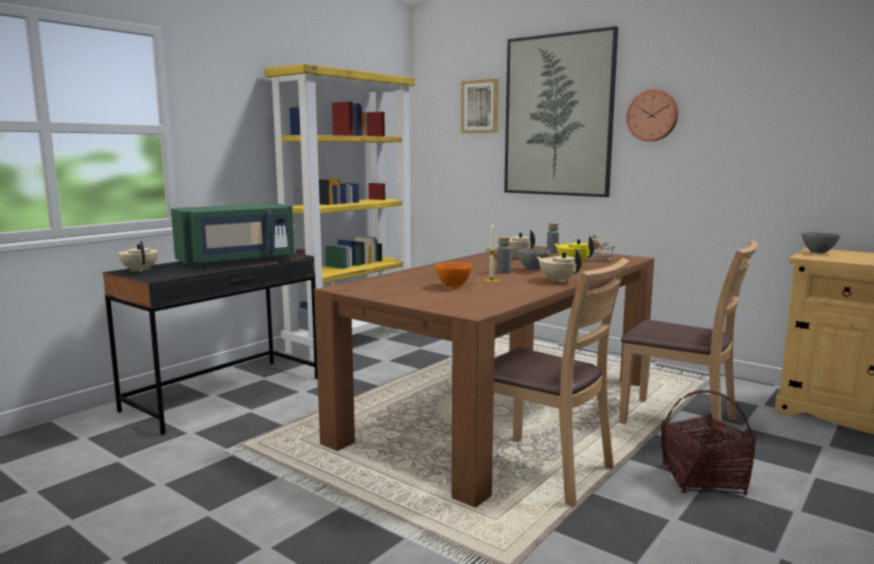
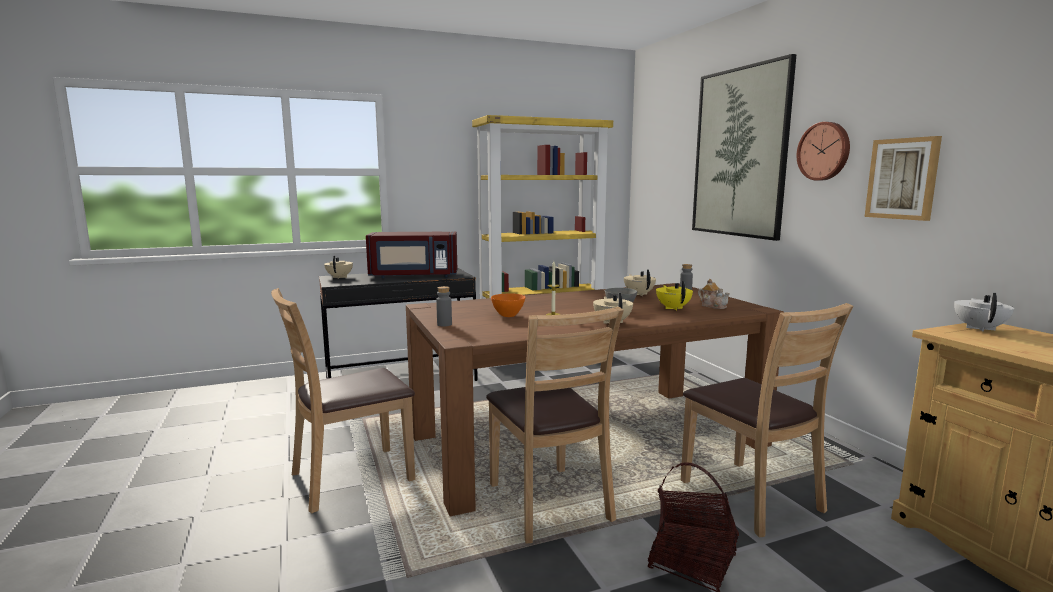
camera: 30 degrees right, 0 degrees up
(237, 261) = (414, 276): green microwave -> red microwave
(317, 505) = (351, 478): none -> brown chair
(480, 106) = (679, 145): picture -> picture (902, 179)
(503, 272) = (586, 308): grey bottle -> grey bottle (444, 324)
(818, 252) = (979, 328): grey bowl -> white teapot

